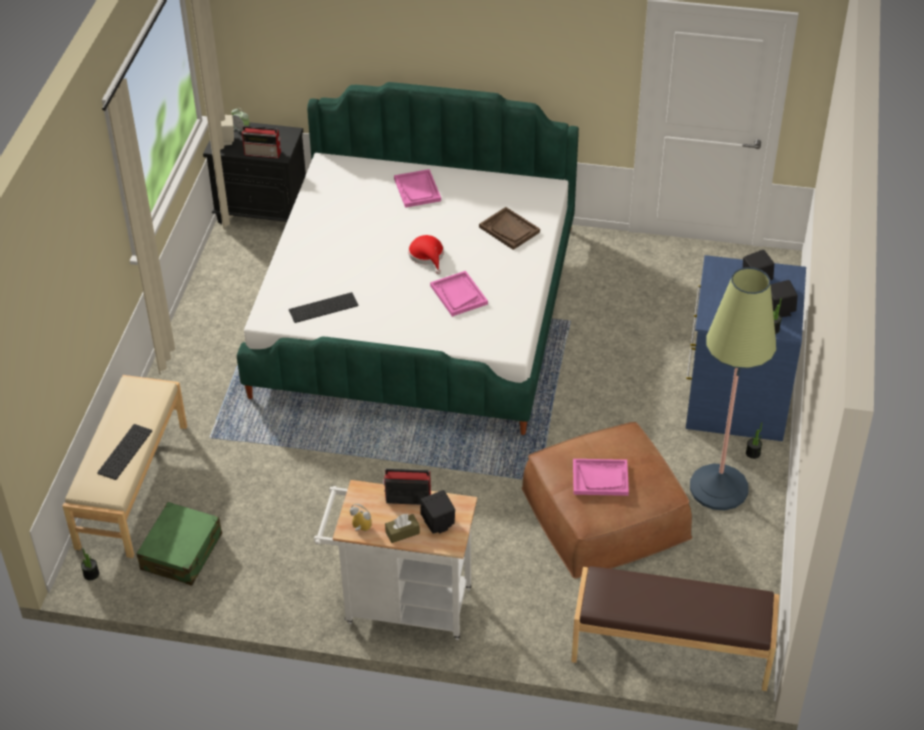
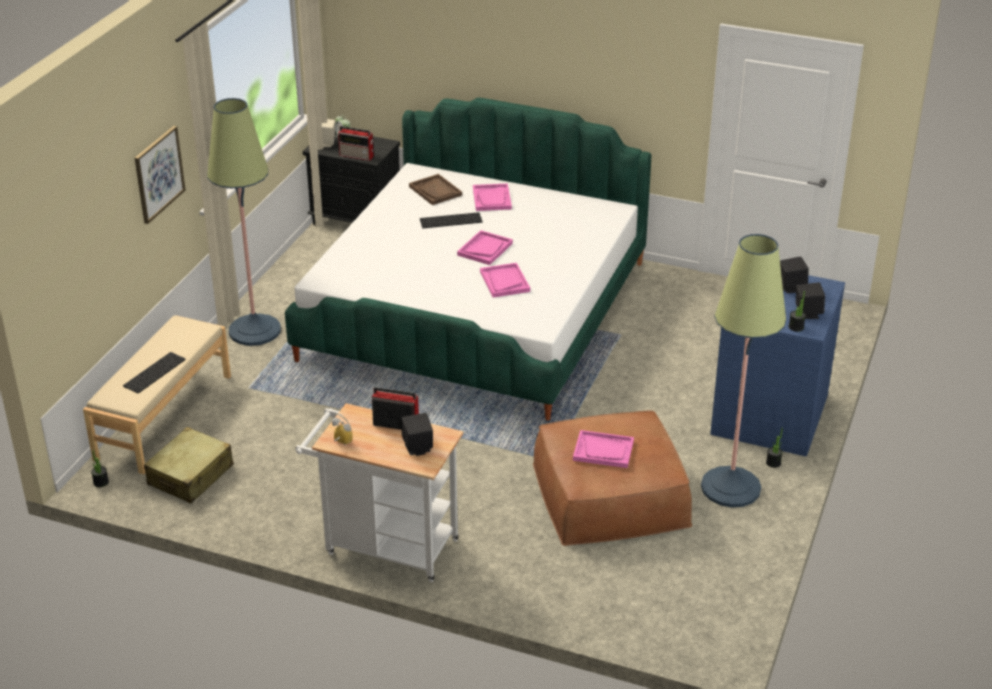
camera: 10 degrees right, 10 degrees down
(96, 244) = (158, 174): none -> picture
(182, 552) = (191, 475): green suitcase -> beige suitcase
(195, 365) = (254, 330): none -> floor lamp
(324, 307) = (374, 277): keyboard -> keyboard (451, 220)
(402, 532) = (380, 451): brown tissue box -> none
(427, 256) = (485, 249): red hat -> pink tray
(509, 230) = (569, 237): brown tray -> brown tray (435, 191)
(671, 650) = (644, 620): brown bench -> none

